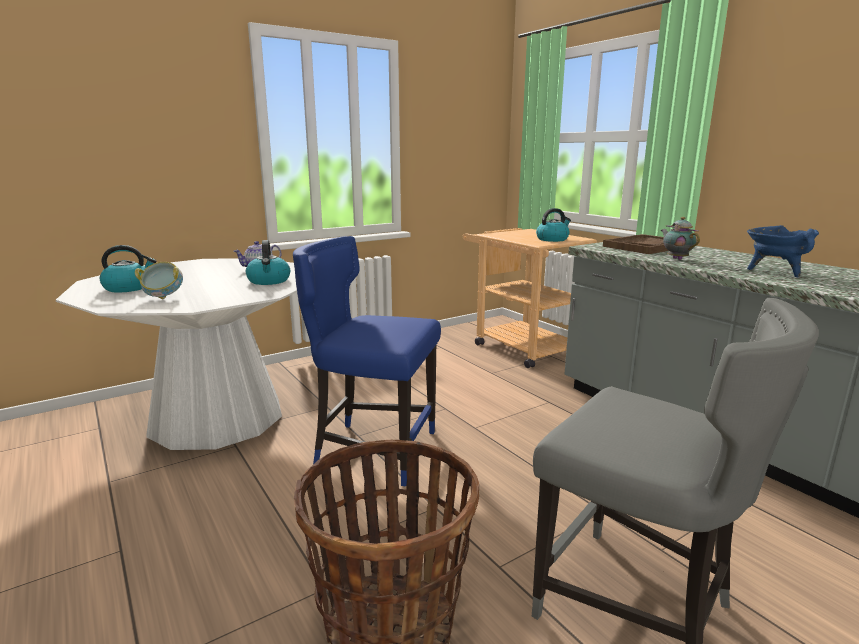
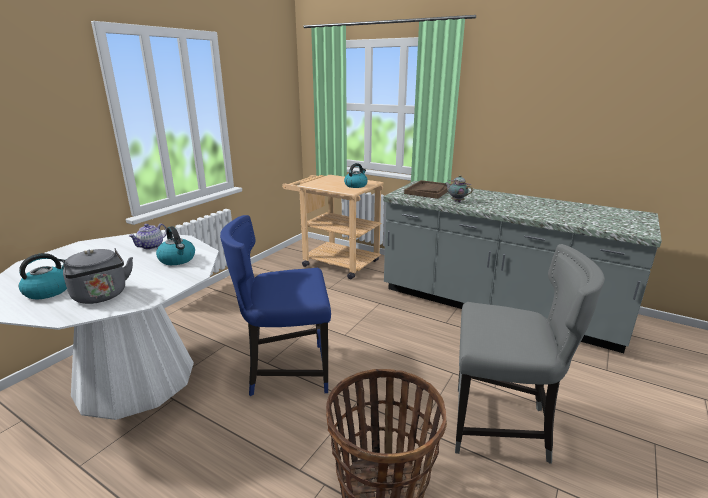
camera: 25 degrees left, 5 degrees up
(163, 297) = (101, 296): bowl -> grey kettle
(775, 271) = (515, 206): blue cooking pot -> none

